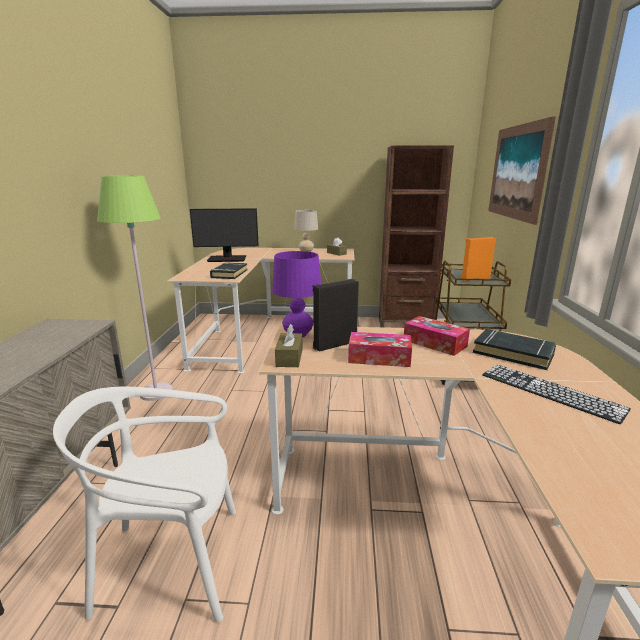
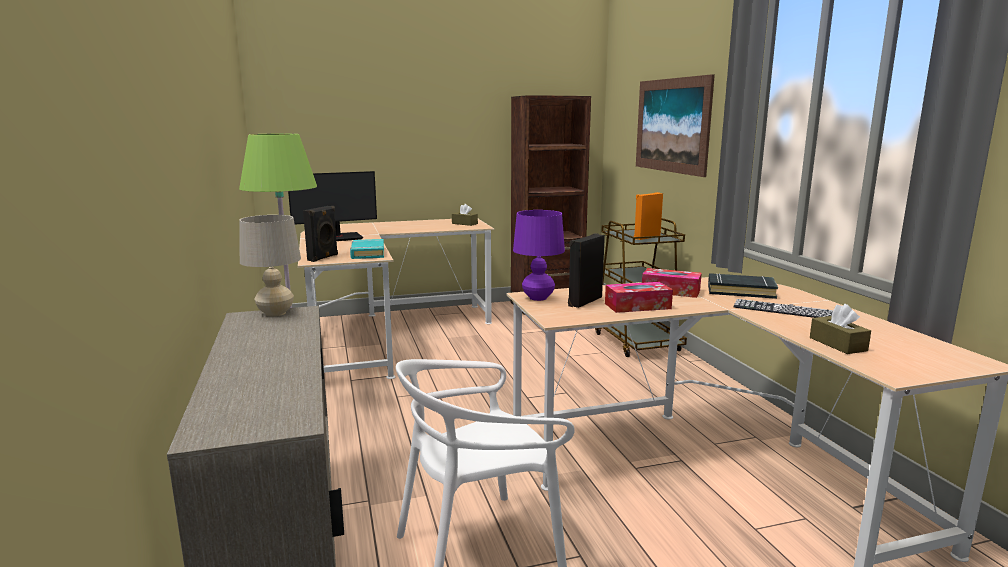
camera: 20 degrees left, 5 degrees down
(193, 275) = (323, 258): none -> black speaker
(229, 274) = (367, 253): black book -> turquoise book
(289, 358) = (557, 315): brown tissue box -> brown tissue box (837, 344)
(306, 252) = (425, 224): beige table lamp -> beige table lamp (276, 313)

